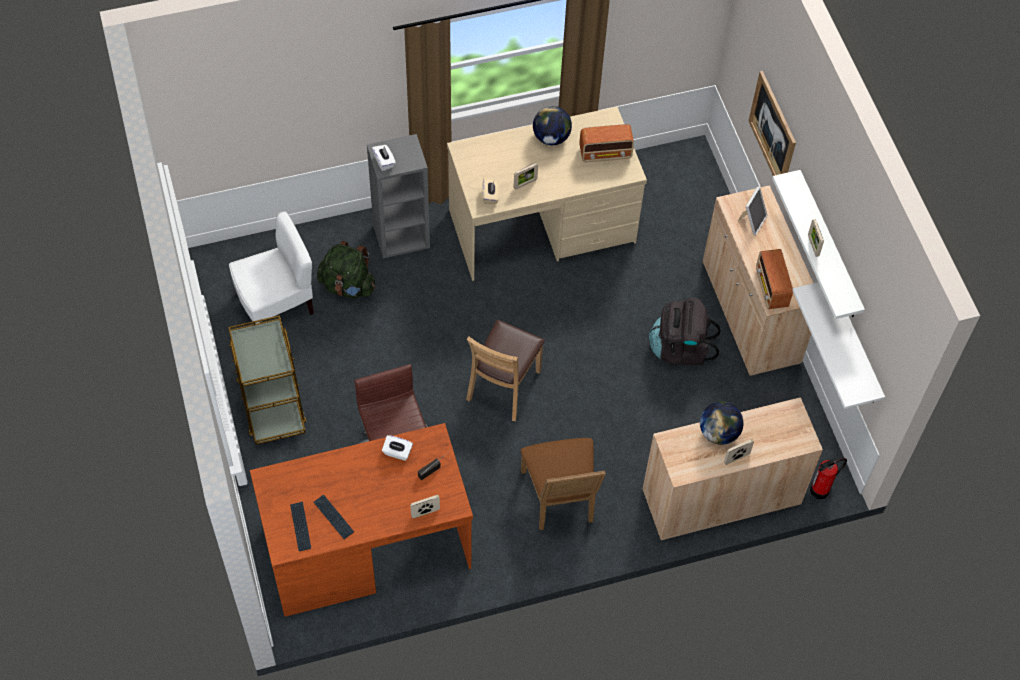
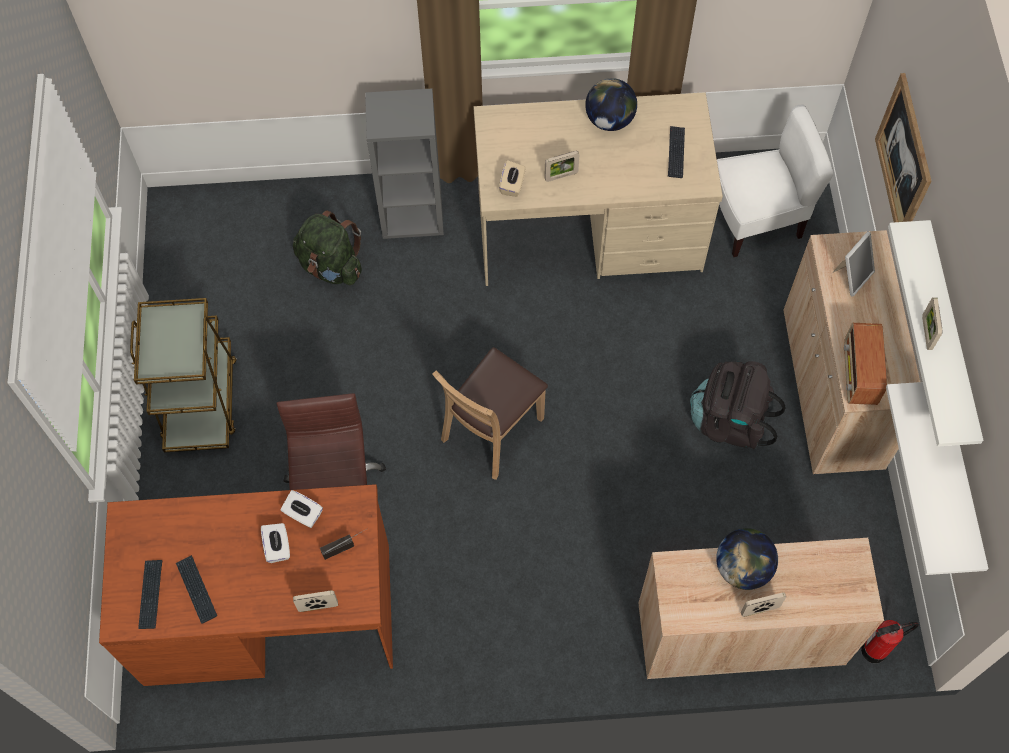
camera: 15 degrees right, 5 degrees up
(276, 304) = (239, 275): white chair -> white chair (756, 219)
(384, 162) = (381, 119): white tissue box -> white tissue box (278, 547)
(560, 500) = (529, 597): brown chair -> none
(606, 153) = (676, 152): radio -> keyboard

